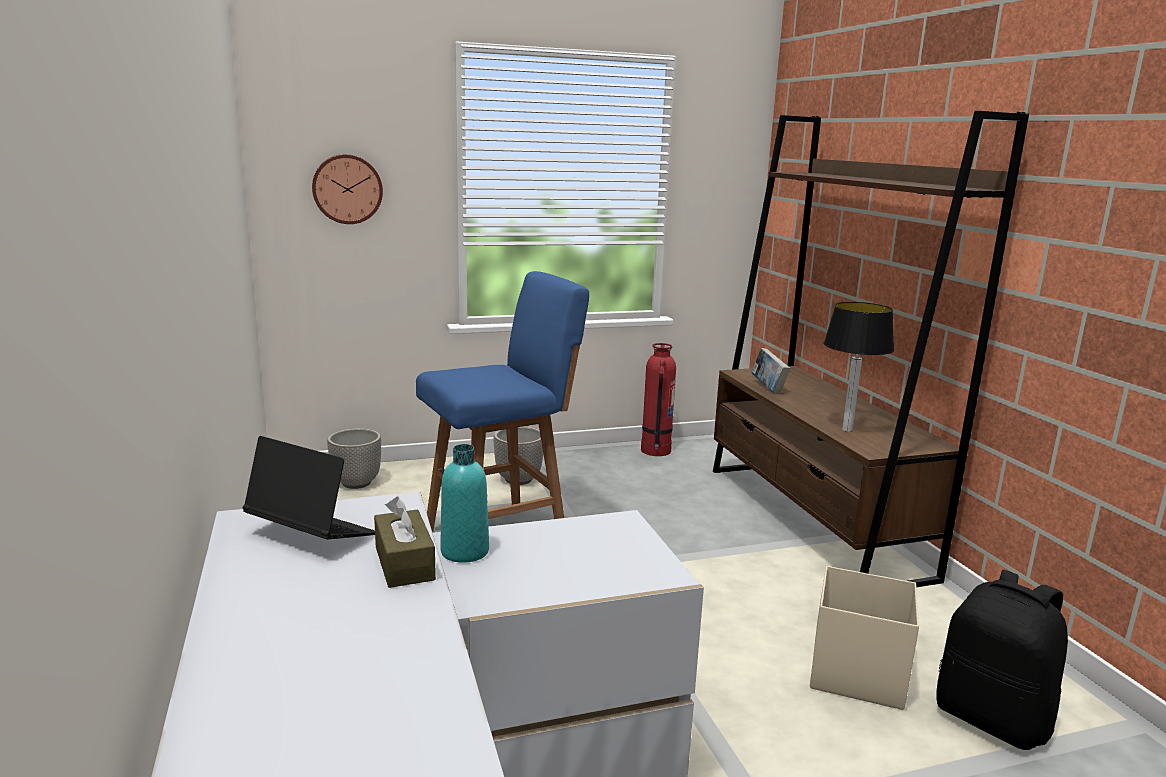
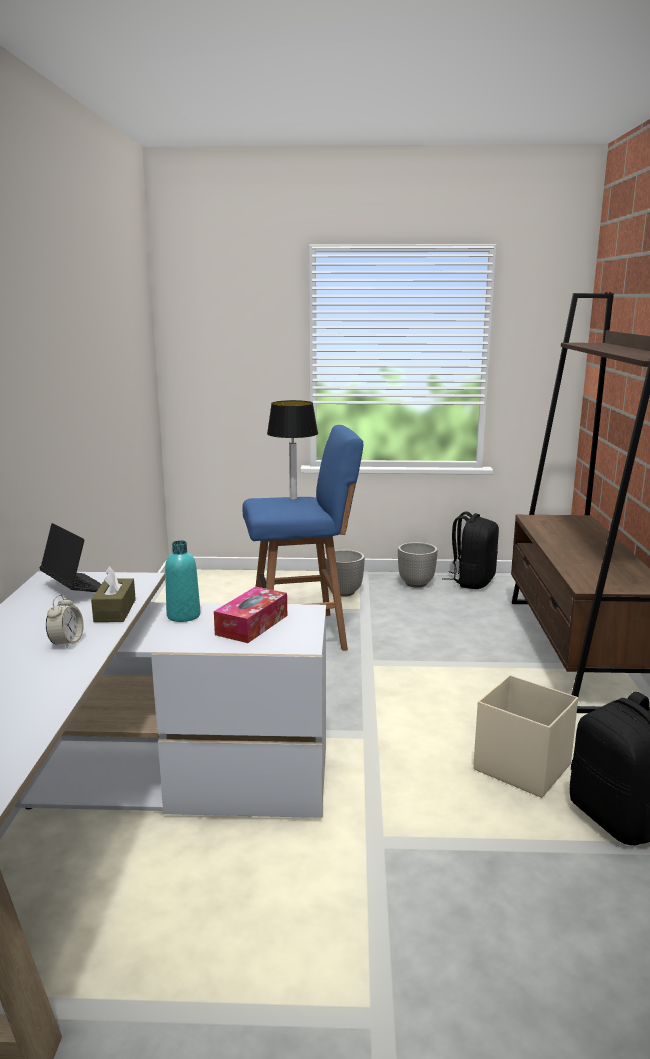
camera: 20 degrees right, 0 degrees up
(347, 189) = (226, 360): wall clock -> none
(356, 483) = (223, 582): planter -> planter (415, 583)
(378, 632) = (66, 643): none -> alarm clock
(571, 552) = (252, 625): none -> tissue box
(655, 451) = (472, 581): fire extinguisher -> black backpack
(768, 388) = (544, 531): book -> none
(848, 430) = (581, 569): table lamp -> table lamp (293, 499)

